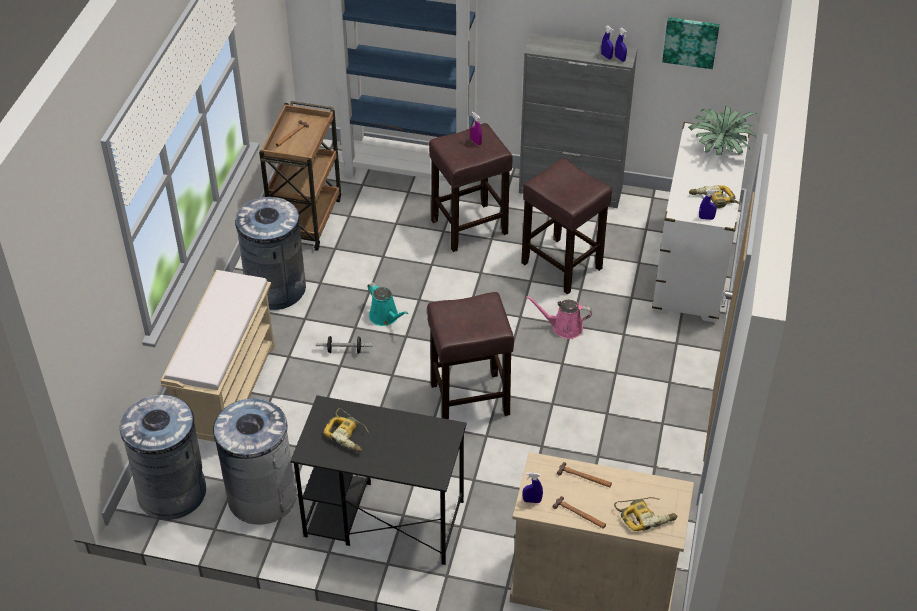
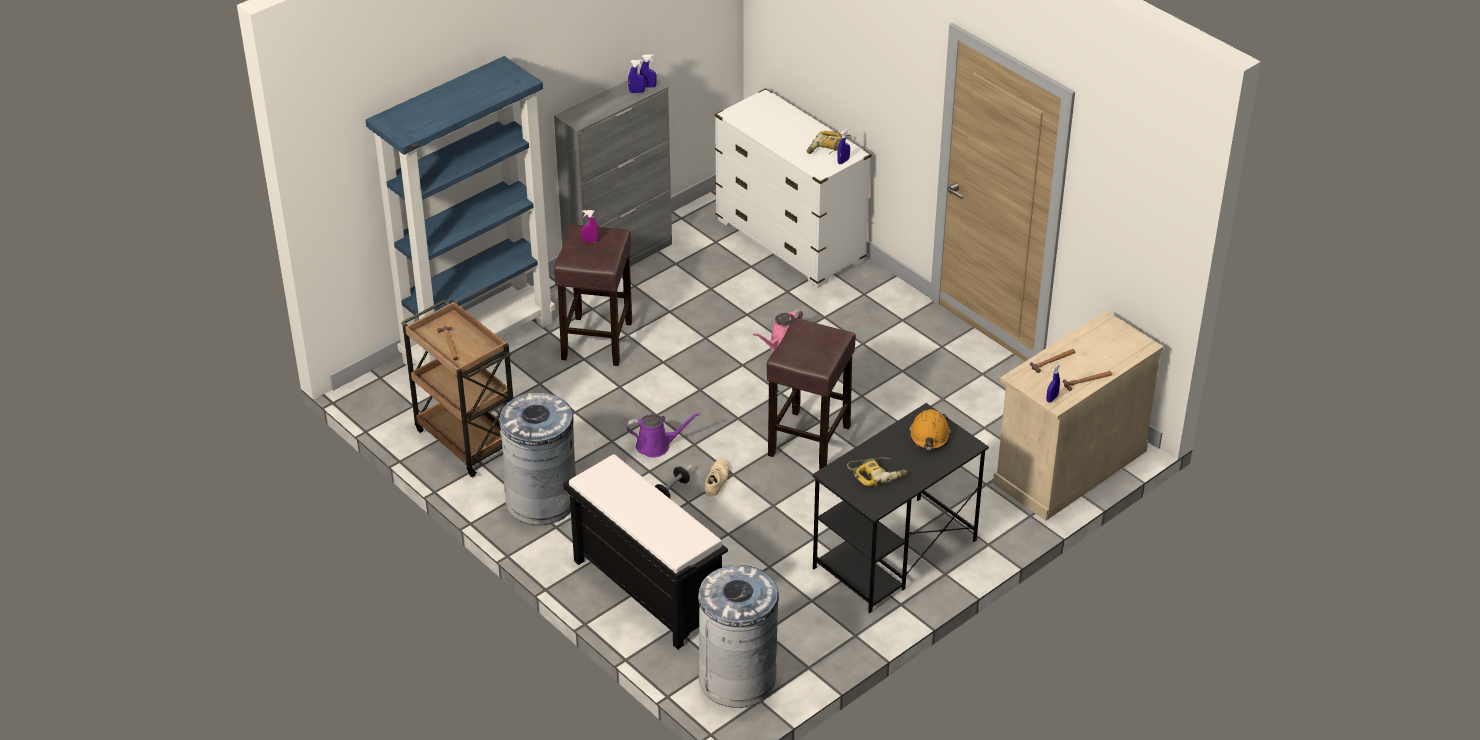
camera: 55 degrees left, 5 degrees down
(228, 391) = (645, 589): beige bench -> black bench
(262, 496) = (798, 620): grey trash can -> none
(376, 369) = (716, 481): none -> beige shoe
(385, 317) = (656, 446): turquoise watering can -> purple watering can
(424, 445) = (929, 436): none -> orange hard hat
(563, 266) = (708, 310): brown stool -> none
(645, 516) = (1117, 349): power drill -> none
(690, 41) = (682, 38): picture -> none
(721, 150) = (771, 113): potted plant -> none

